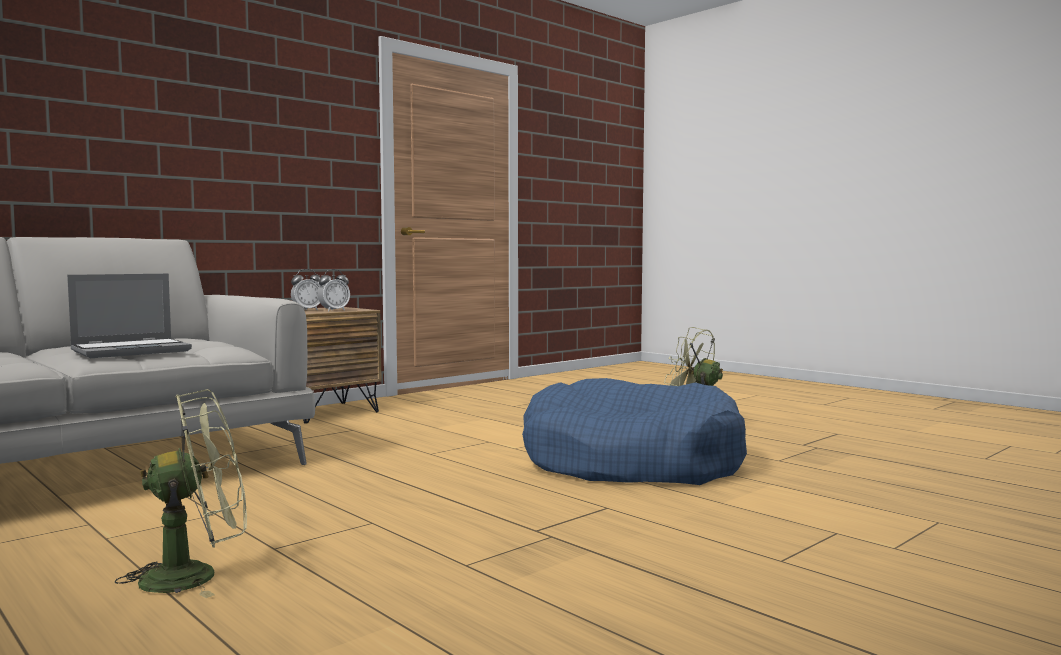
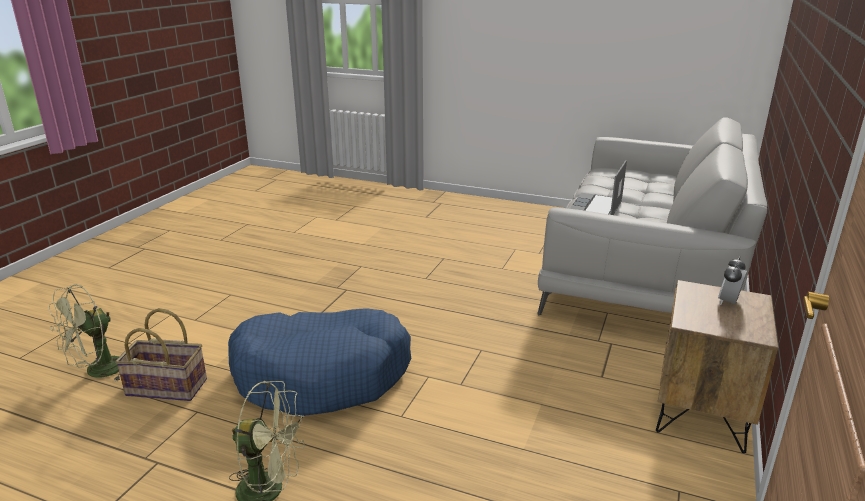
camera: 155 degrees right, 20 degrees up
(196, 576) = (449, 243): green fan -> green fan (98, 372)
(334, 310) = (696, 305): alarm clock -> none
(828, 477) = (167, 386): none -> basket

